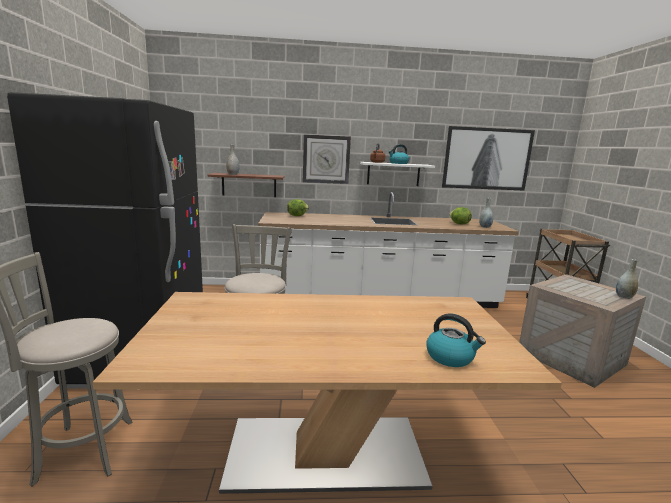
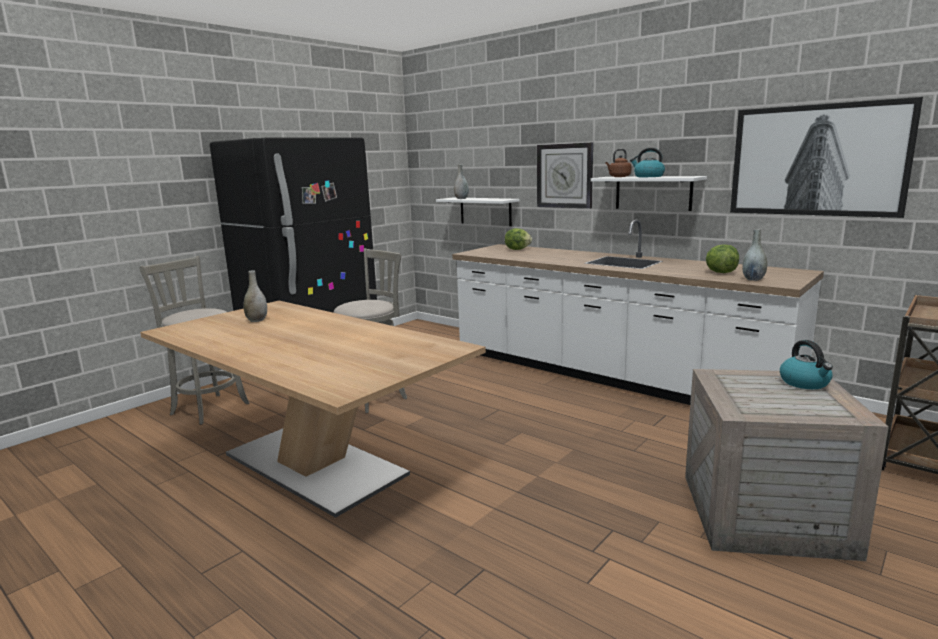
camera: 45 degrees right, 0 degrees up
(249, 185) = (485, 211): brown shelf -> white shelf
(450, 357) = (315, 372): kettle -> kettle (805, 383)
(624, 297) = (826, 415): grey vase -> grey vase (257, 320)

